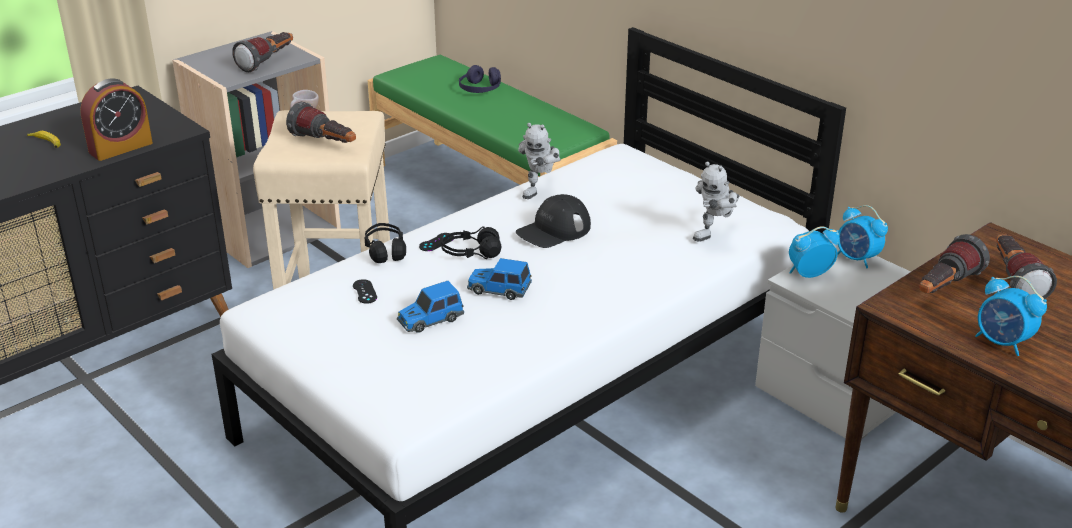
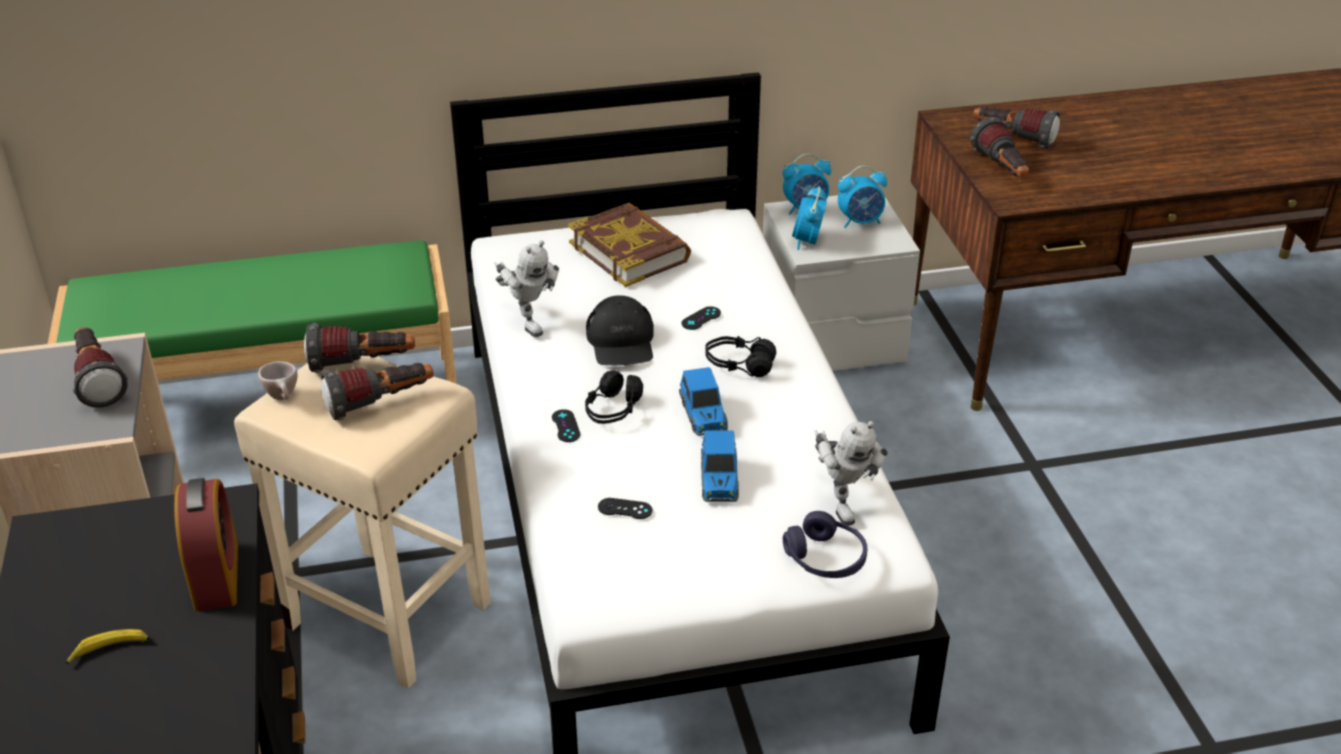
camera: 60 degrees left, 5 degrees up
(358, 125) = (362, 365): none -> flashlight
(385, 251) = (550, 468): black headphones -> black headphones (739, 365)
(480, 89) = (214, 282): purple headphones -> purple headphones (825, 558)
(499, 290) = (703, 416): toy car -> toy car turned 60 degrees counterclockwise
(617, 251) = (701, 318): none -> black game controller
(670, 197) = (629, 251): none -> book
(715, 234) = (725, 254): toy robot -> toy robot (842, 502)
(1002, 343) = (1093, 180): alarm clock -> alarm clock (860, 222)

